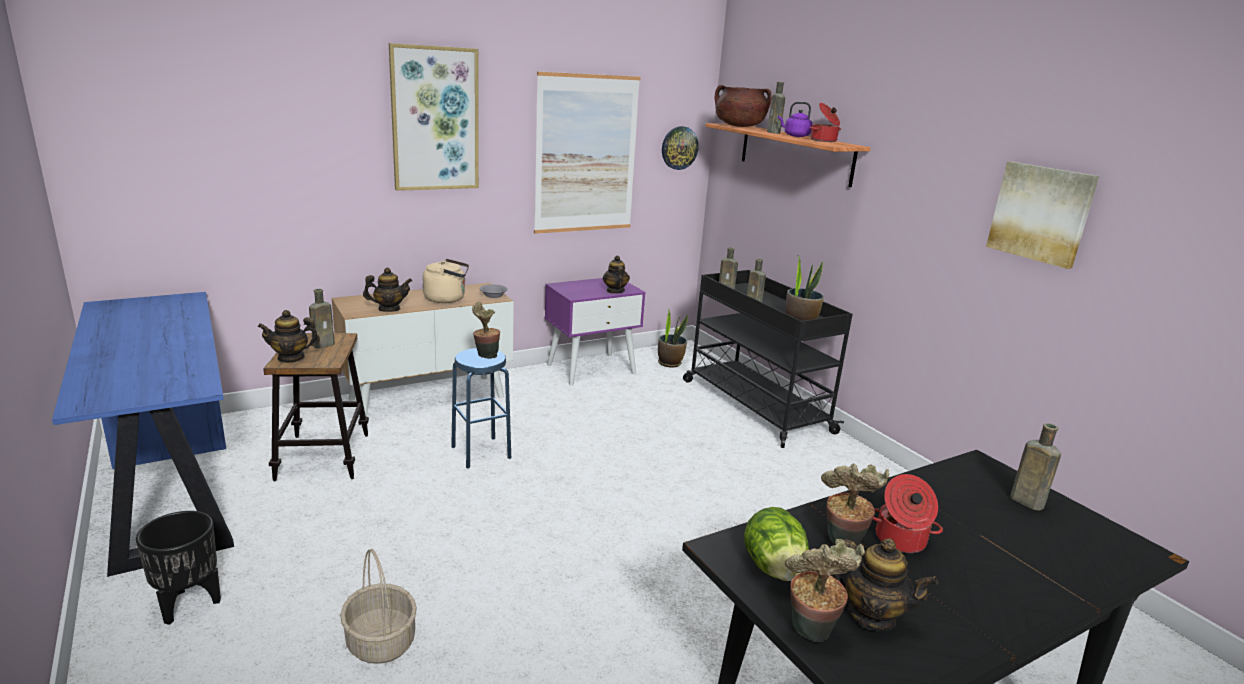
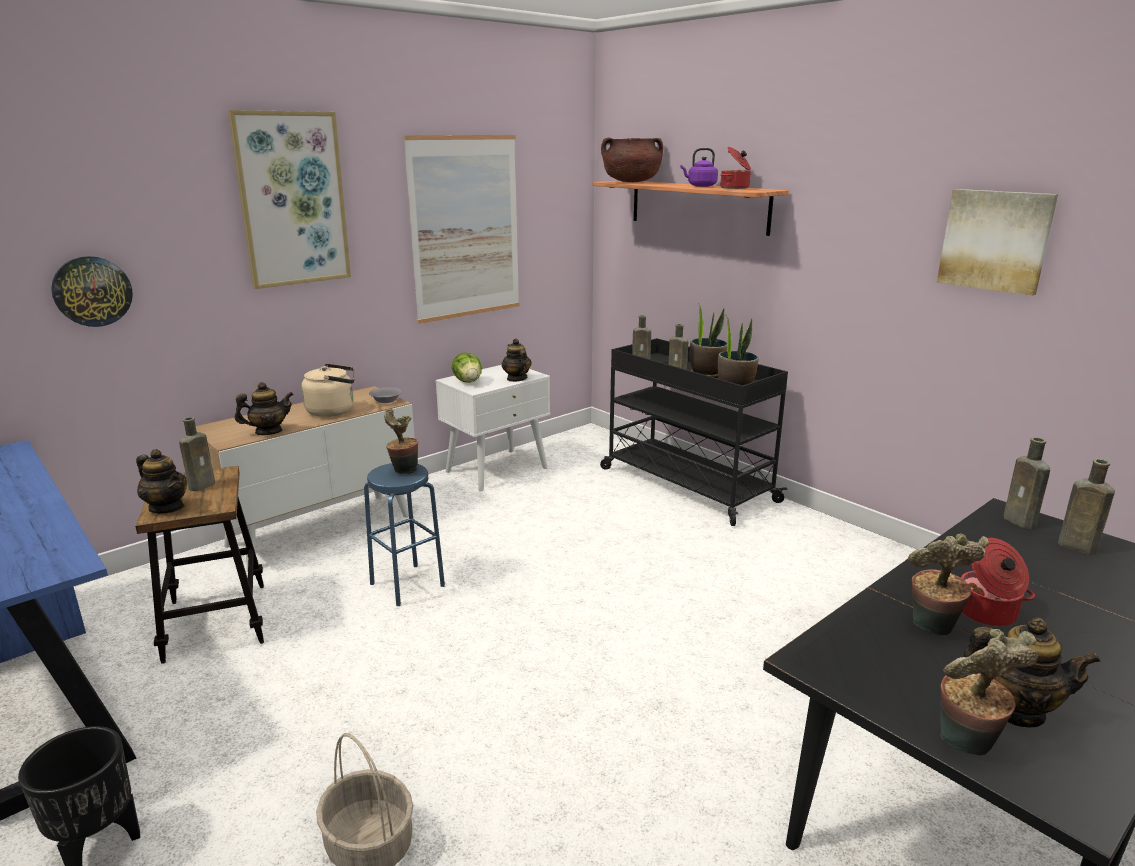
camera: 10 degrees left, 0 degrees up
(291, 358) = (167, 507): teapot -> teapot turned 120 degrees counterclockwise
(591, 369) = (497, 469): purple nightstand -> white nightstand
(670, 363) = (579, 451): potted plant -> potted plant (706, 374)
(679, 148) = (561, 212): wall clock -> wall clock (92, 291)
(773, 568) = (880, 673): lettuce -> lettuce (468, 381)
(774, 132) = (675, 185): brown bottle -> brown bottle (1021, 522)

